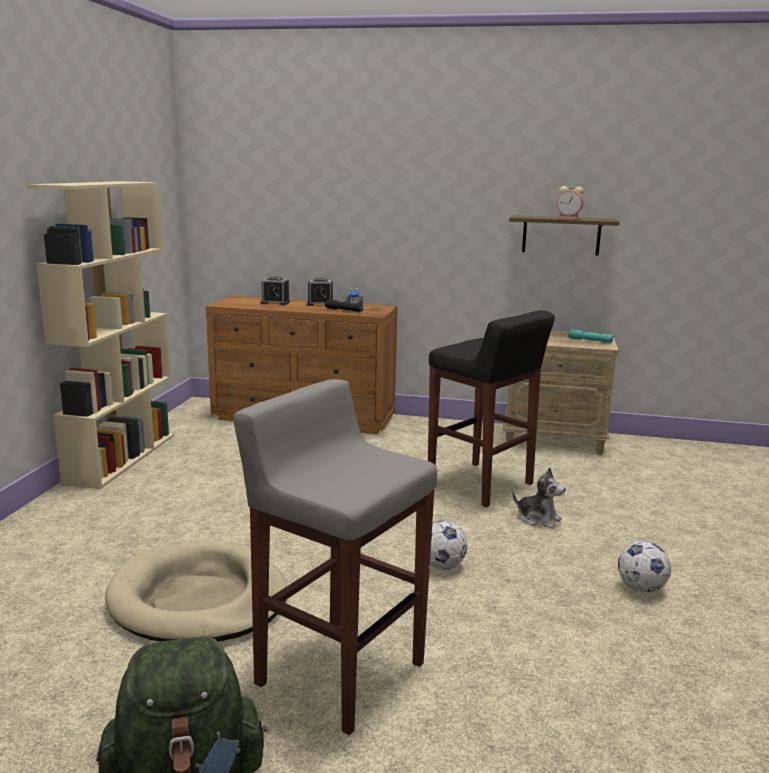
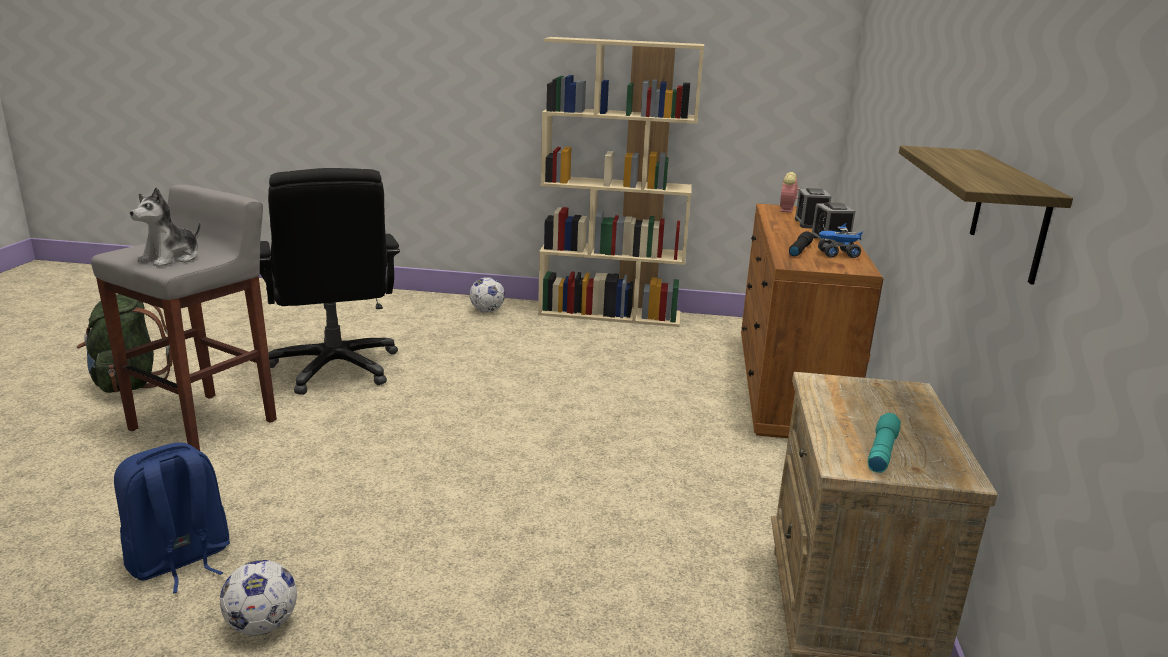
camera: 85 degrees right, 5 degrees up
(198, 600) = (336, 368): beige dog bed -> black office chair
(442, 566) = (363, 475): football -> football (487, 311)
(481, 485) = (593, 514): black stool -> none
(538, 519) = (480, 556): plush toy -> plush toy (171, 258)
(569, 218) = (973, 169): alarm clock -> alarm clock (786, 210)
(589, 637) = (179, 561): none -> blue backpack

